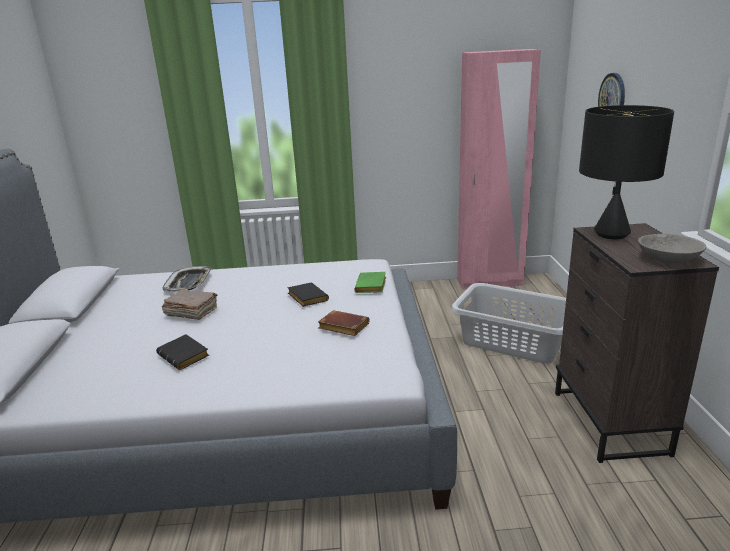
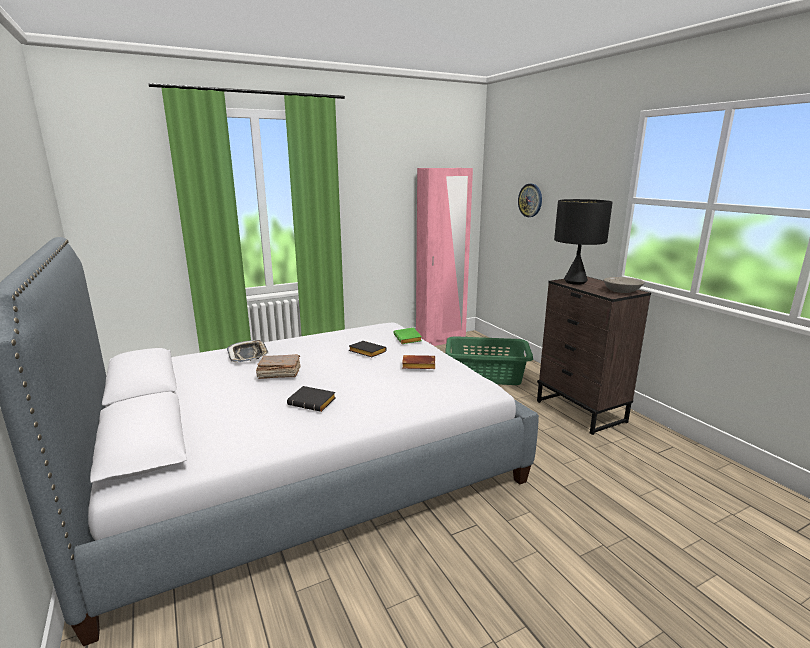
camera: 25 degrees left, 5 degrees down
(513, 342) = (486, 375): grey laundry basket -> green laundry basket

